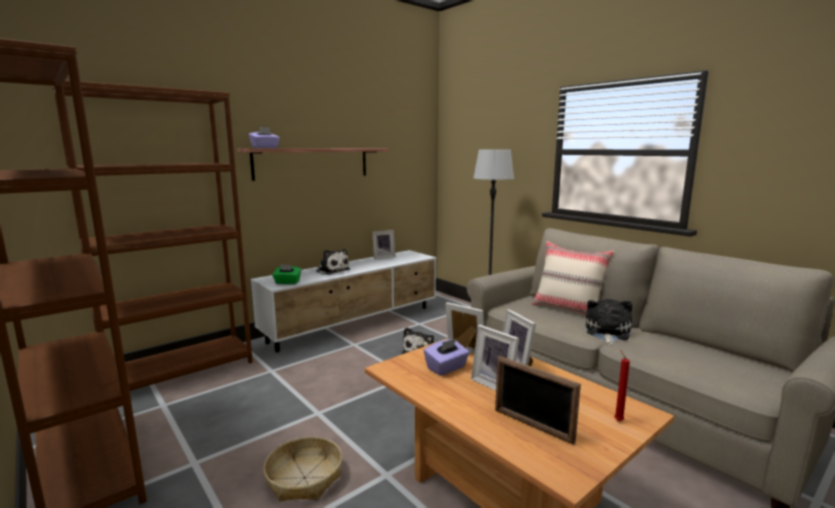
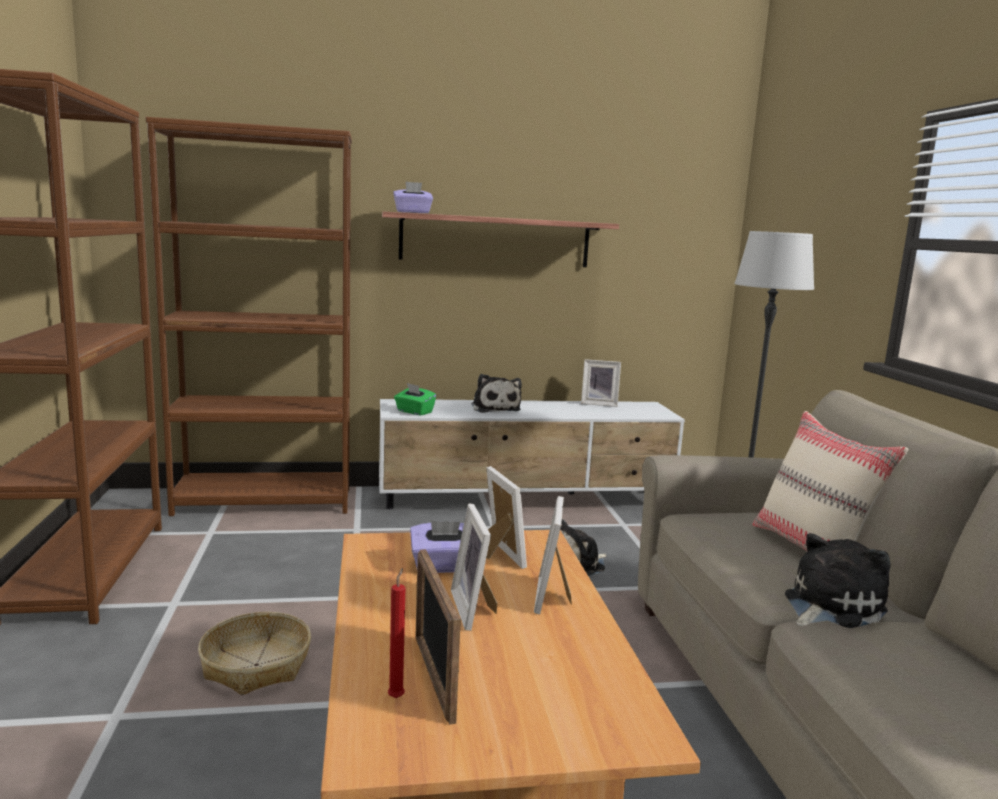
camera: 30 degrees right, 0 degrees up
(617, 420) = (579, 725): red candle -> red candle (397, 696)

